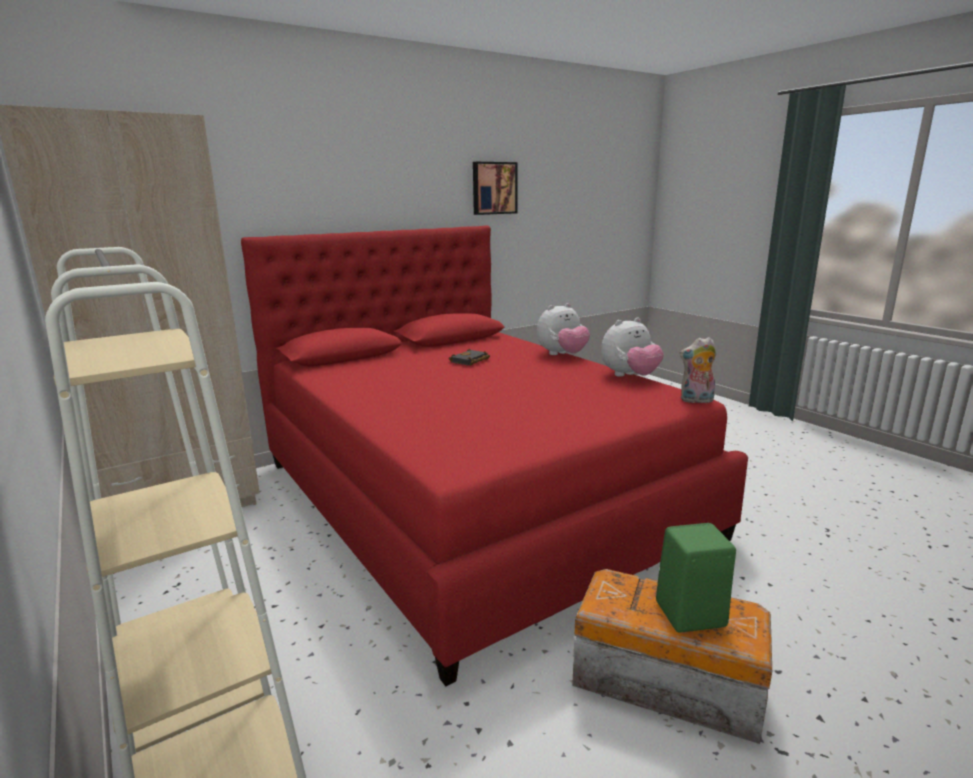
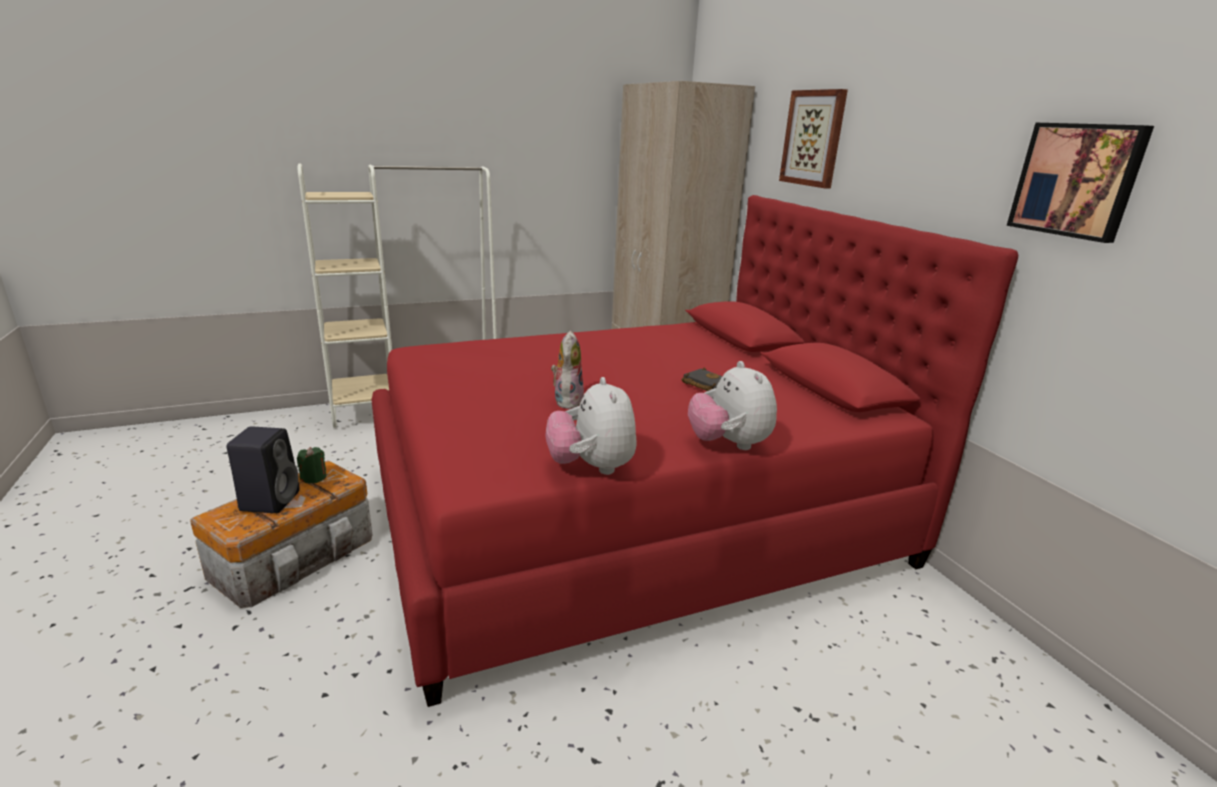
camera: 100 degrees right, 5 degrees up
(299, 177) = (813, 138): none -> picture
(624, 603) = (314, 477): none -> green candle
(688, 615) = (270, 500): green speaker -> black speaker
(696, 400) = (457, 485): plush toy -> plush toy (567, 400)

